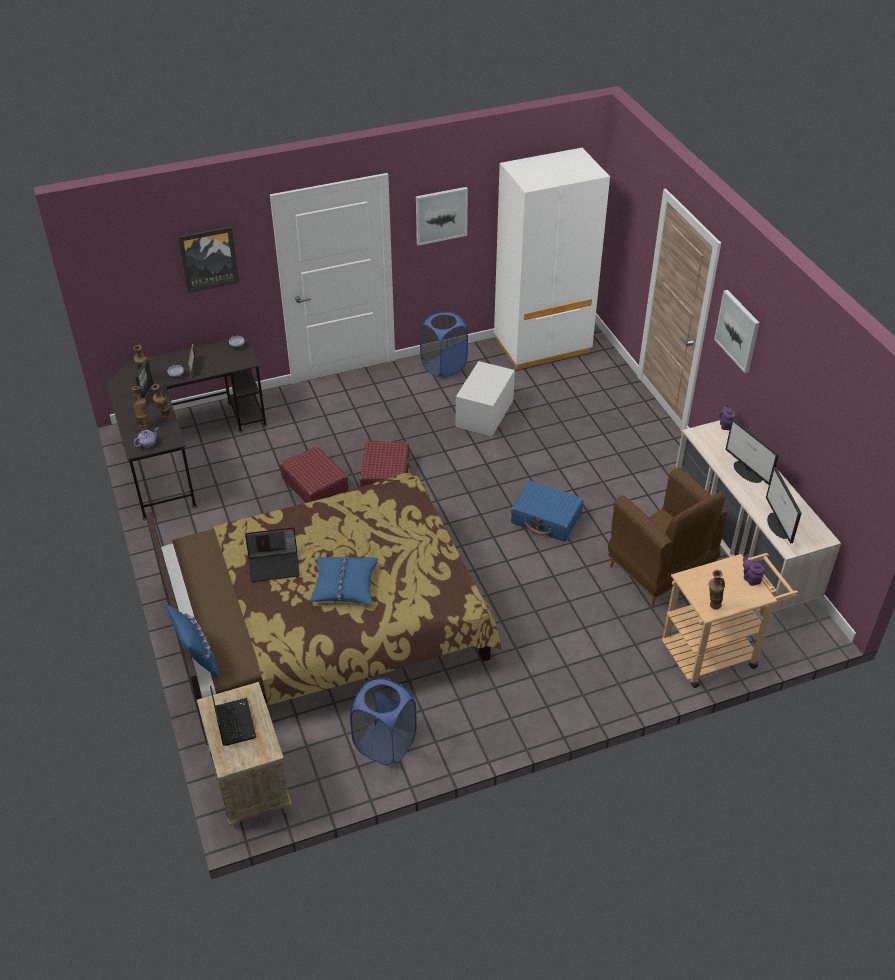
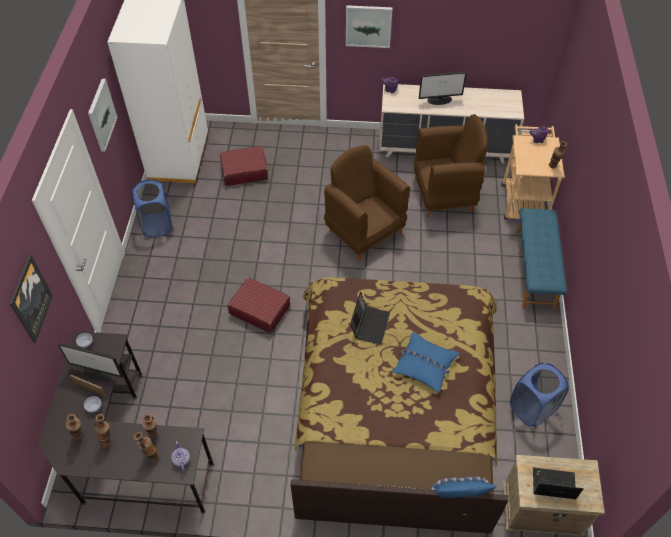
camera: 65 degrees left, 10 degrees up
(148, 396) = (108, 441): picture frame -> vase
(274, 565) = (380, 407): laptop -> laptop (369, 324)
(315, 484) = (240, 362): red suitcase -> red suitcase (244, 171)
(484, 413) = (230, 221): white storage box -> none
(546, 518) = (364, 231): blue suitcase -> brown armchair
(600, 696) = (535, 270): none -> blue bench
(779, 526) = (494, 108): monitor -> monitor (98, 371)

